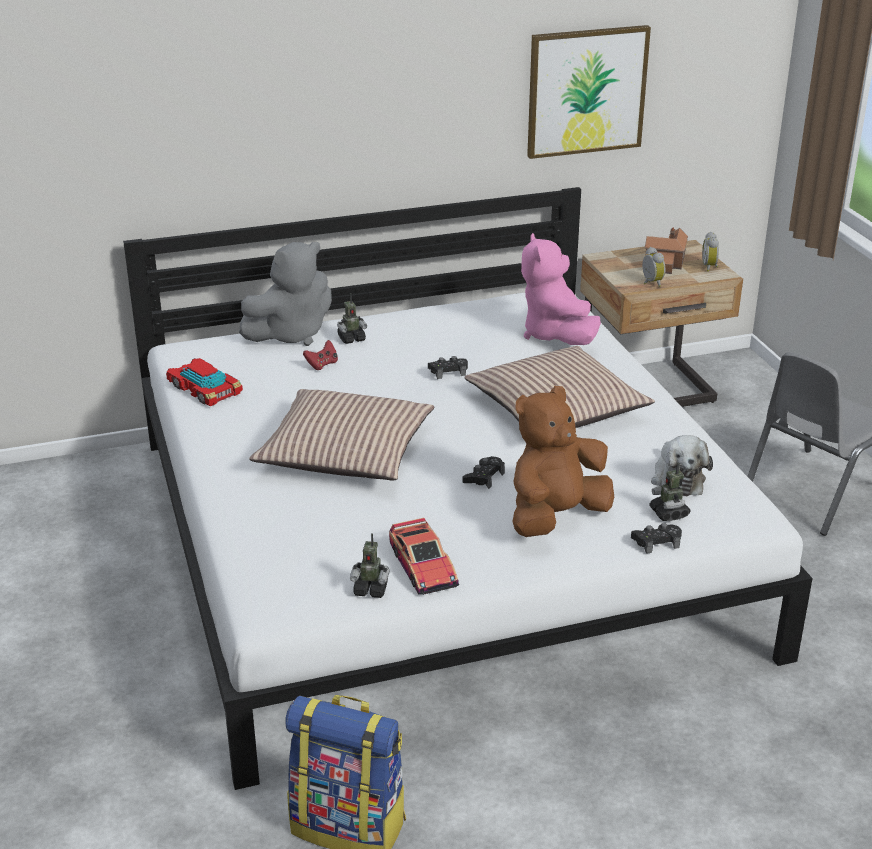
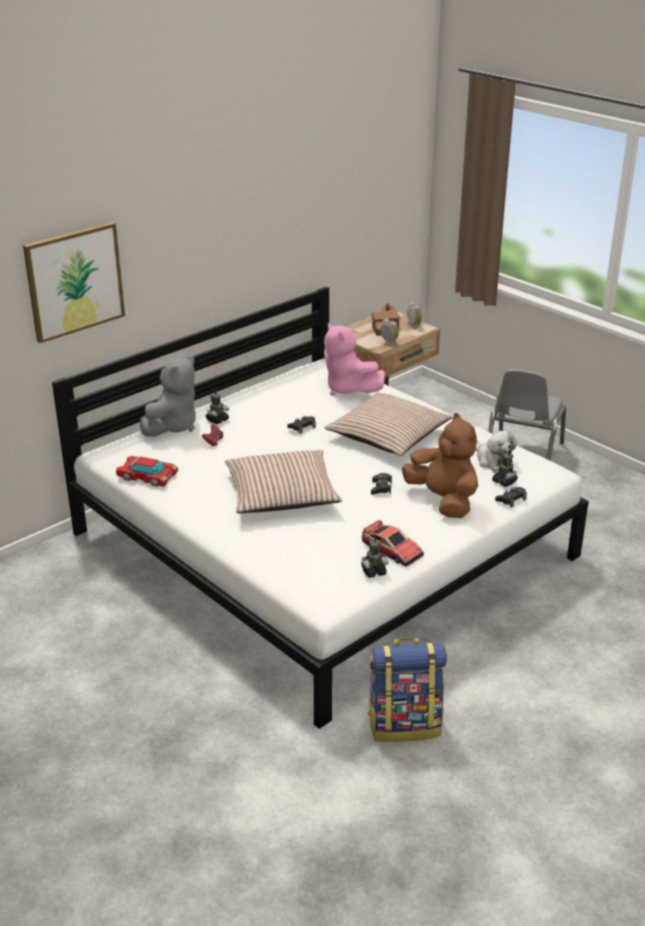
camera: 25 degrees left, 0 degrees up
(555, 517) = (443, 501): brown plush toy -> brown plush toy turned 120 degrees clockwise
(586, 91) = (324, 220): picture -> picture (74, 281)

